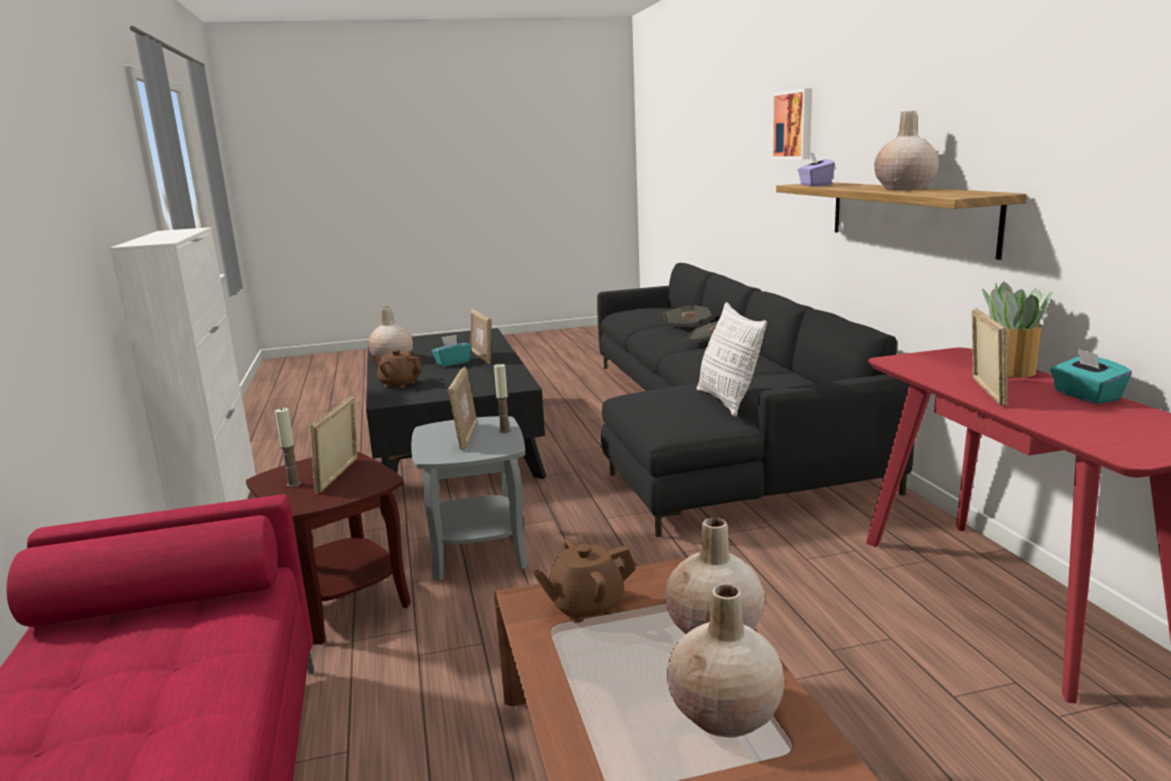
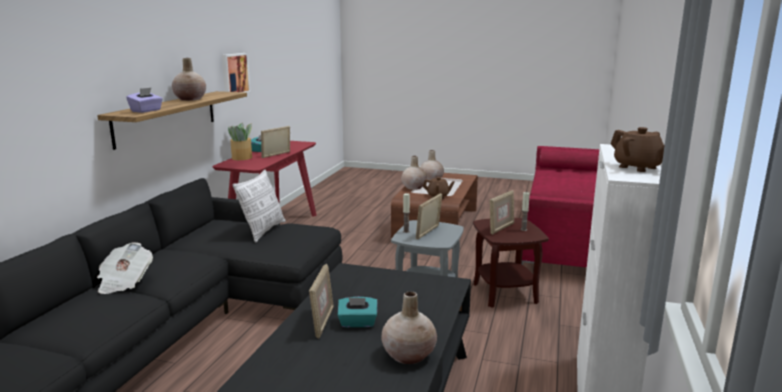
camera: 150 degrees left, 0 degrees up
(399, 384) = (430, 302): brown teapot -> brown teapot (638, 167)
(687, 329) = (70, 313): newspaper -> none
(794, 125) = (39, 73): picture -> picture (234, 74)

